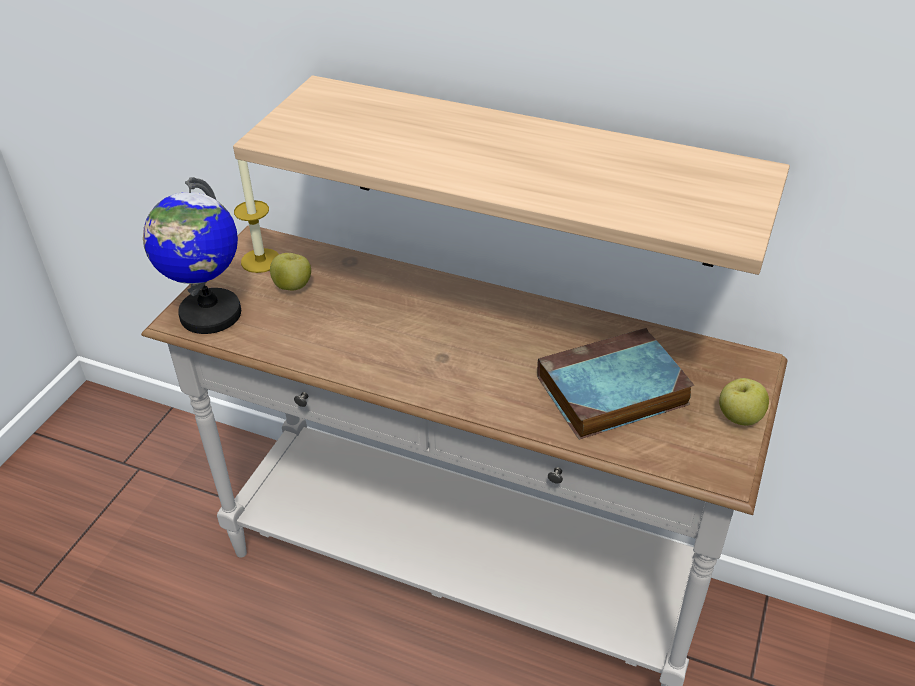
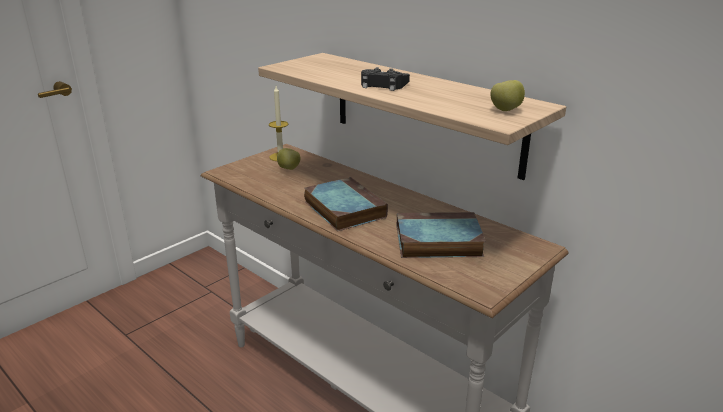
camera: 20 degrees right, 15 degrees down
(209, 314) = (238, 172): globe -> none
(434, 357) = (343, 208): none -> book
(488, 163) = (383, 85): none -> black game controller
(739, 418) = (512, 269): apple -> apple (505, 110)

